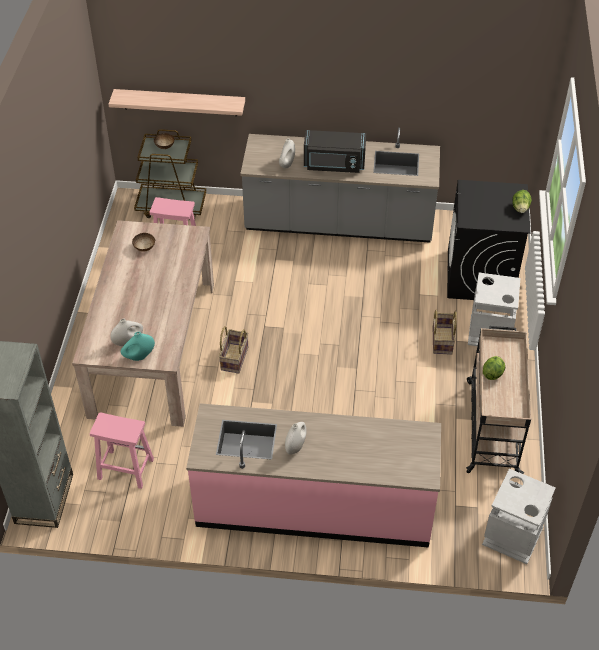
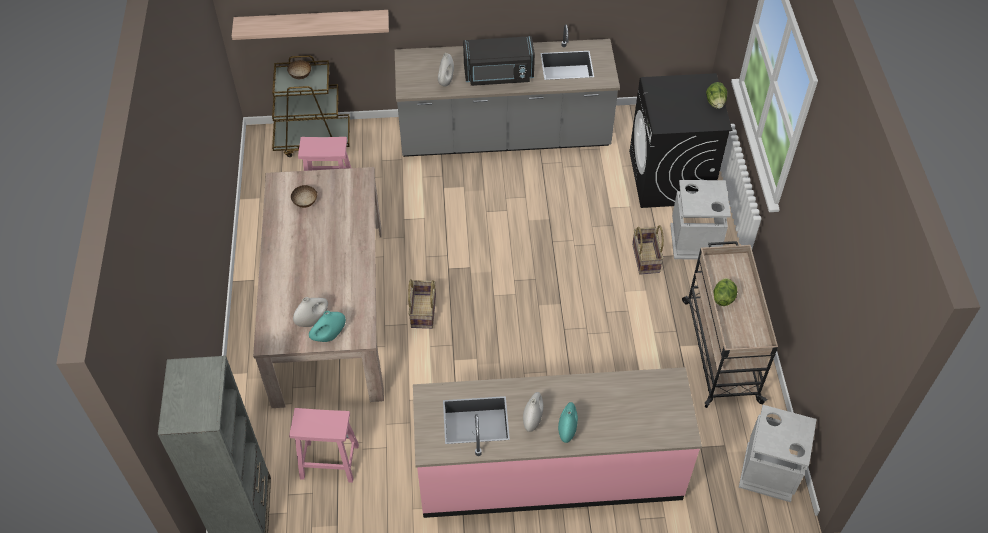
camera: 10 degrees left, 5 degrees up
(323, 459) = (567, 430): none -> turquoise vase

